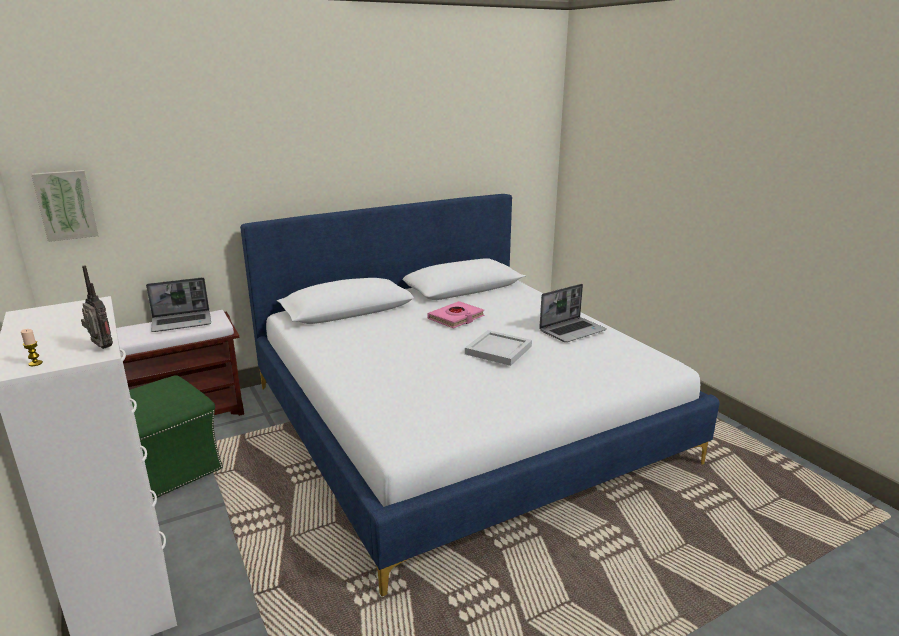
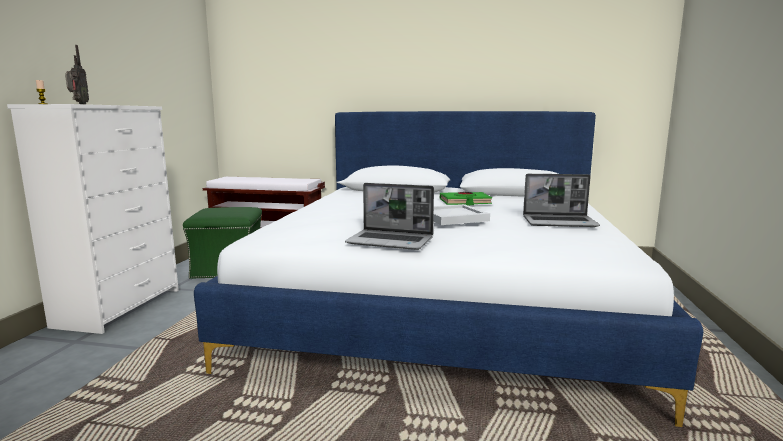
camera: 40 degrees right, 10 degrees down
(66, 205) = (238, 89): picture -> none
(182, 322) = (287, 179): laptop -> laptop (391, 241)
(456, 318) = (465, 202): pink book -> green book

